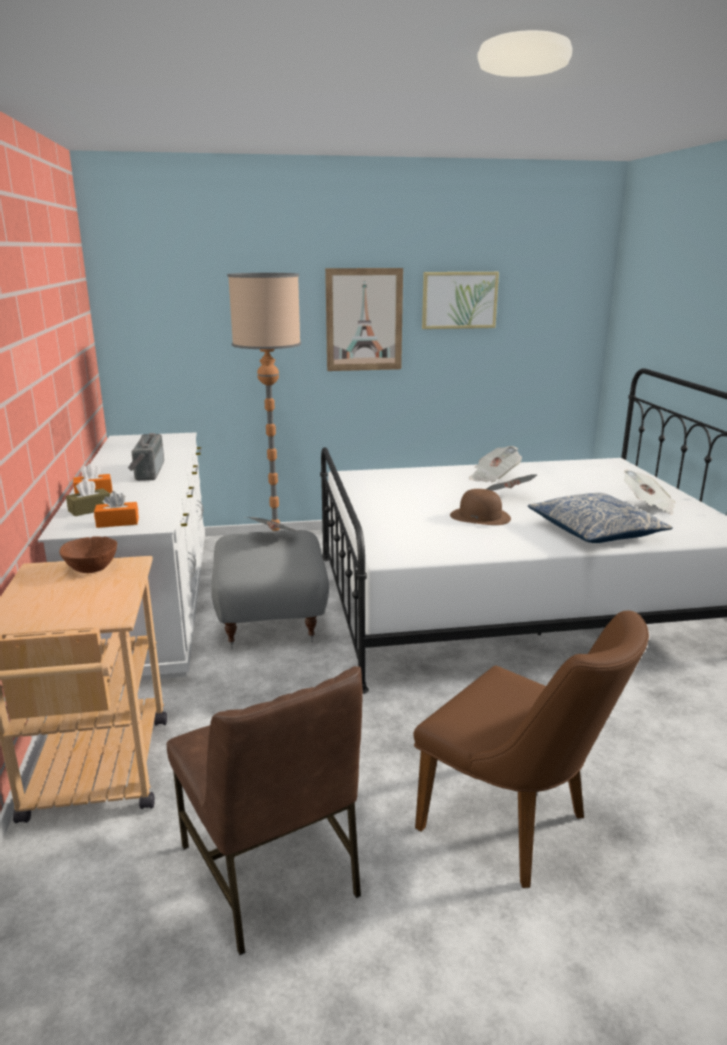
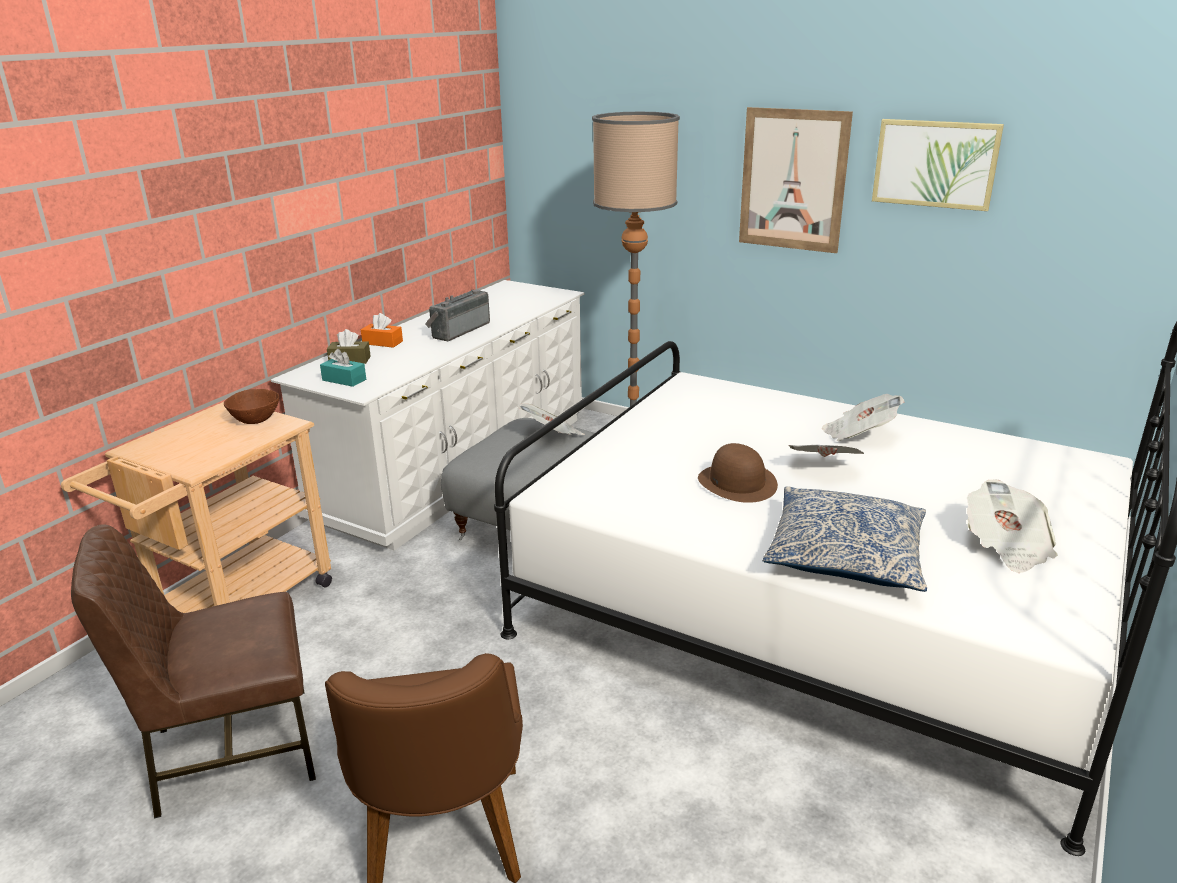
camera: 40 degrees right, 5 degrees up
(117, 522) = (344, 380): orange tissue box -> turquoise tissue box
(271, 871) = (231, 751): brown chair -> brown chair turned 60 degrees clockwise

